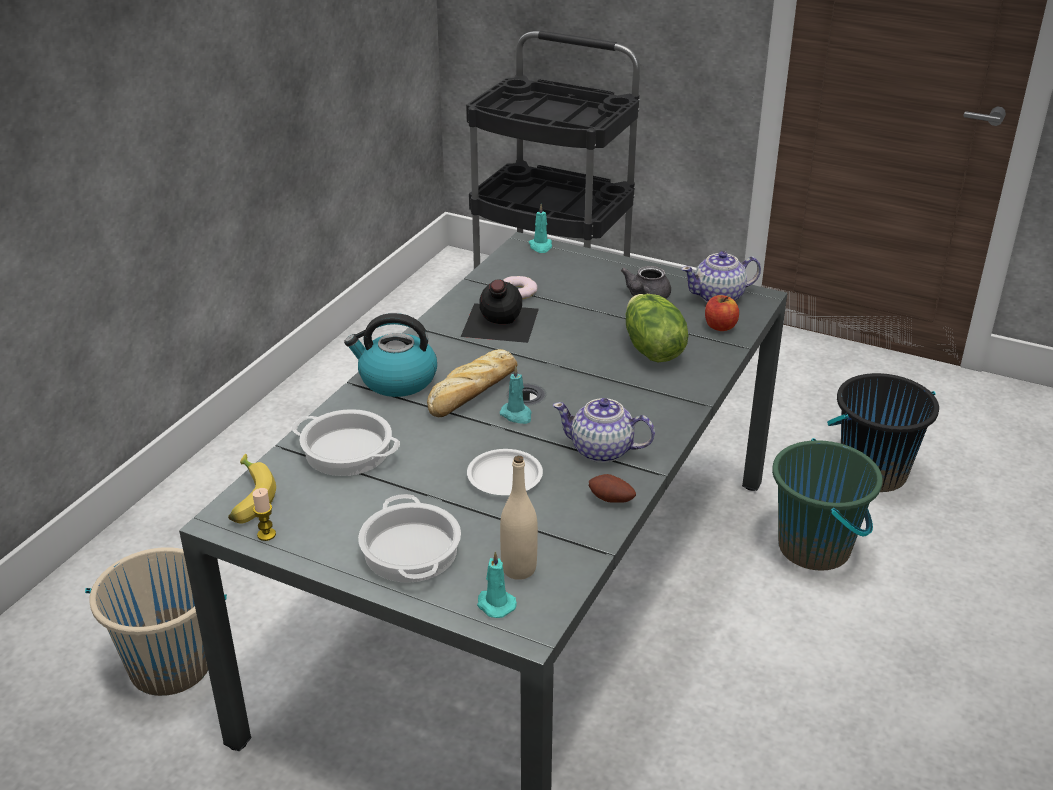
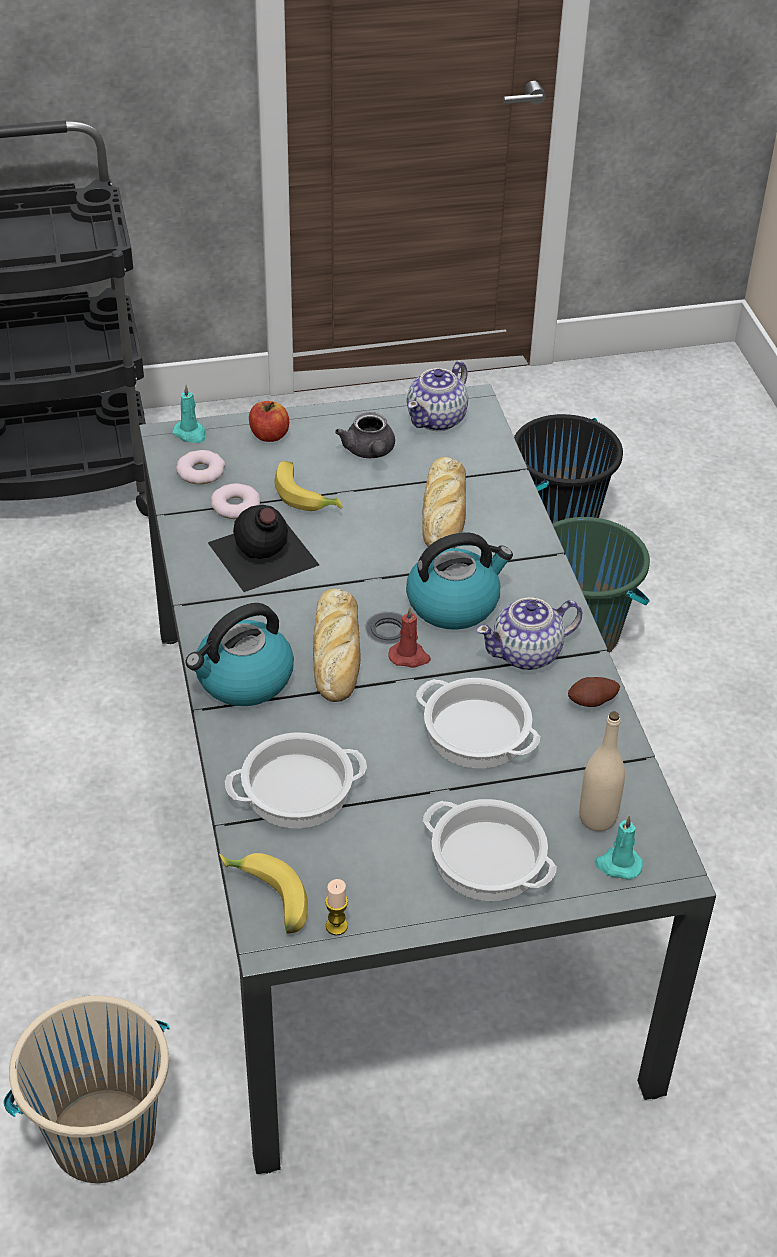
camera: 40 degrees left, 10 degrees up
(505, 477) = (478, 731): white plate -> cooking pot
(517, 415) = (409, 657): turquoise candle -> red candle
(520, 267) = (201, 472): none -> donut
(571, 304) = (307, 495): none -> banana
(589, 400) = (454, 603): none -> kettle
(651, 349) = (444, 514): lettuce -> bread
(720, 326) = (475, 455): apple -> apple (269, 435)

